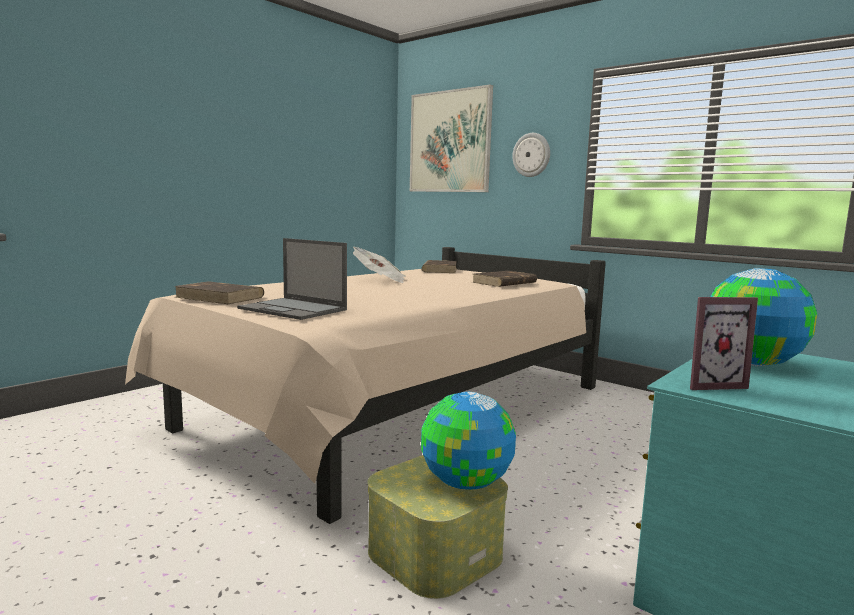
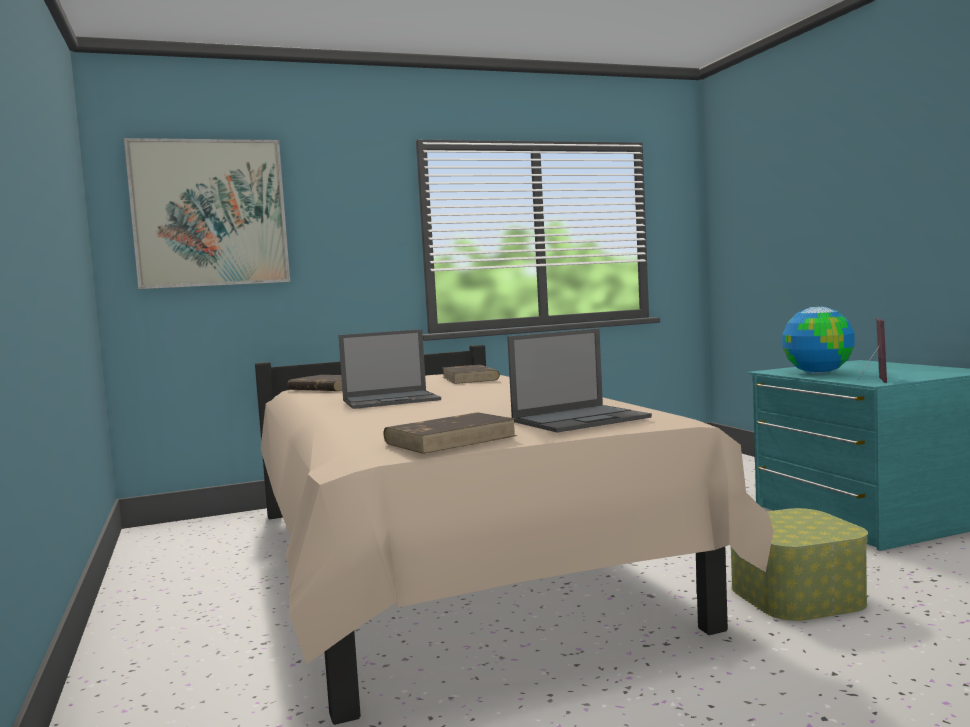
camera: 60 degrees left, 5 degrees down
(380, 280) = (392, 400): newspaper -> laptop
(465, 483) = (799, 518): globe -> none
(531, 155) = (350, 233): wall clock -> none

